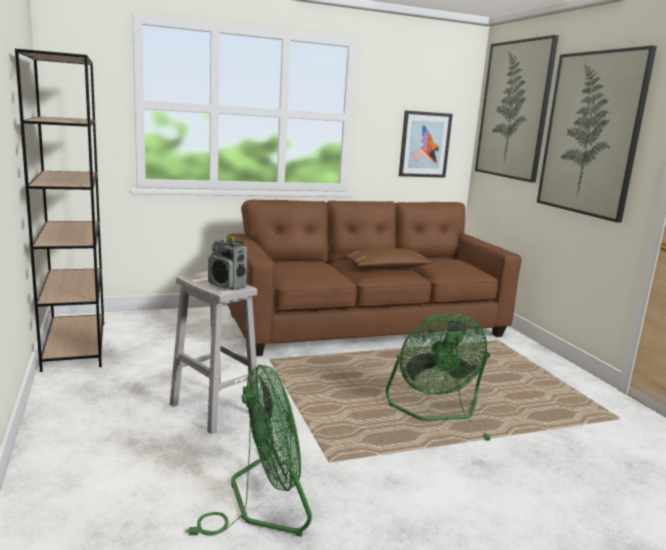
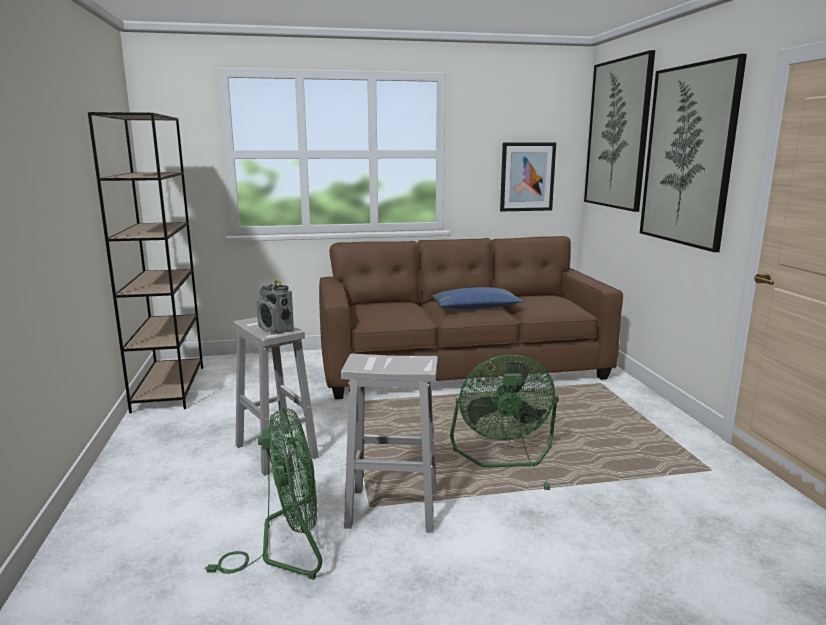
camera: 10 degrees right, 0 degrees up
(353, 464) = (394, 509): none -> white stool
(387, 268) = (475, 308): brown pillow -> blue pillow

